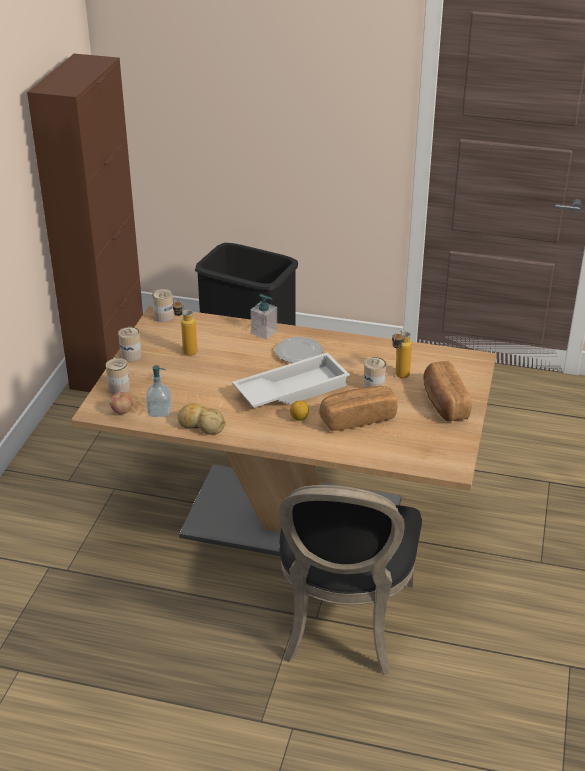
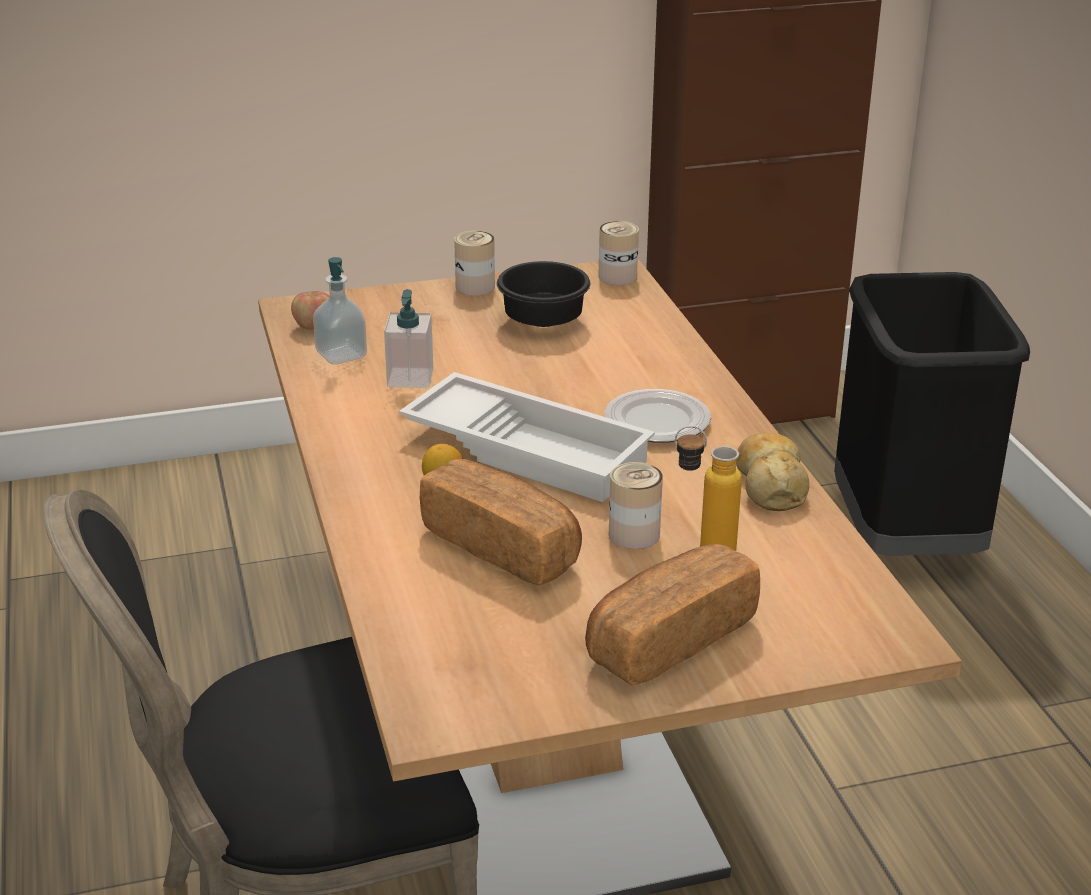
camera: 60 degrees right, 5 degrees down
(119, 388) = (375, 305): can -> none
(185, 350) = (541, 322): bottle -> black bowl
(201, 424) = (336, 399): bread -> bread (770, 484)
(264, 332) = (682, 370): soap dispenser -> soap dispenser (410, 378)

